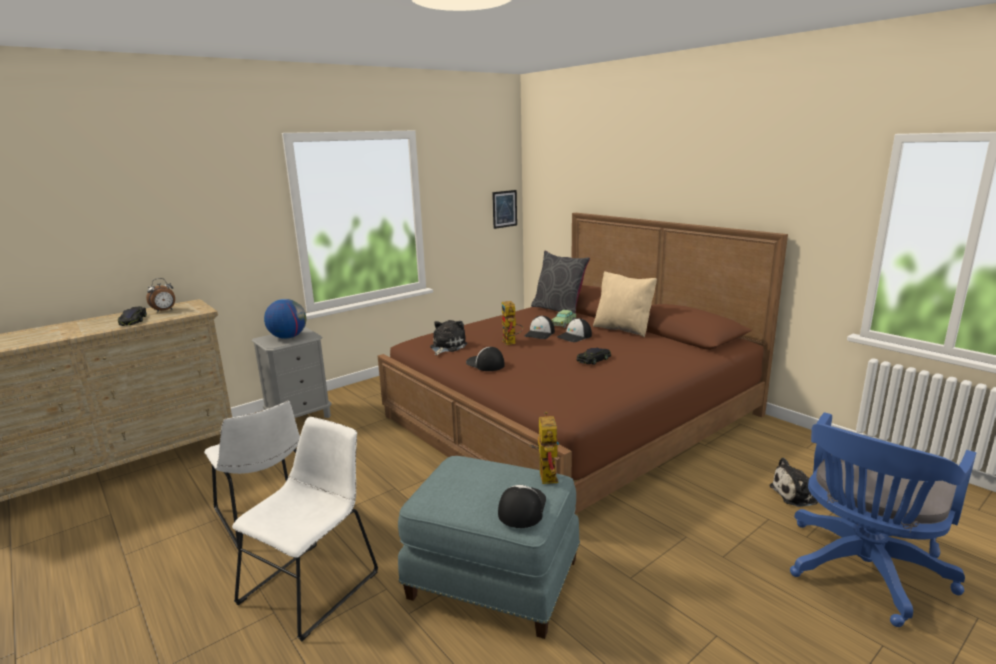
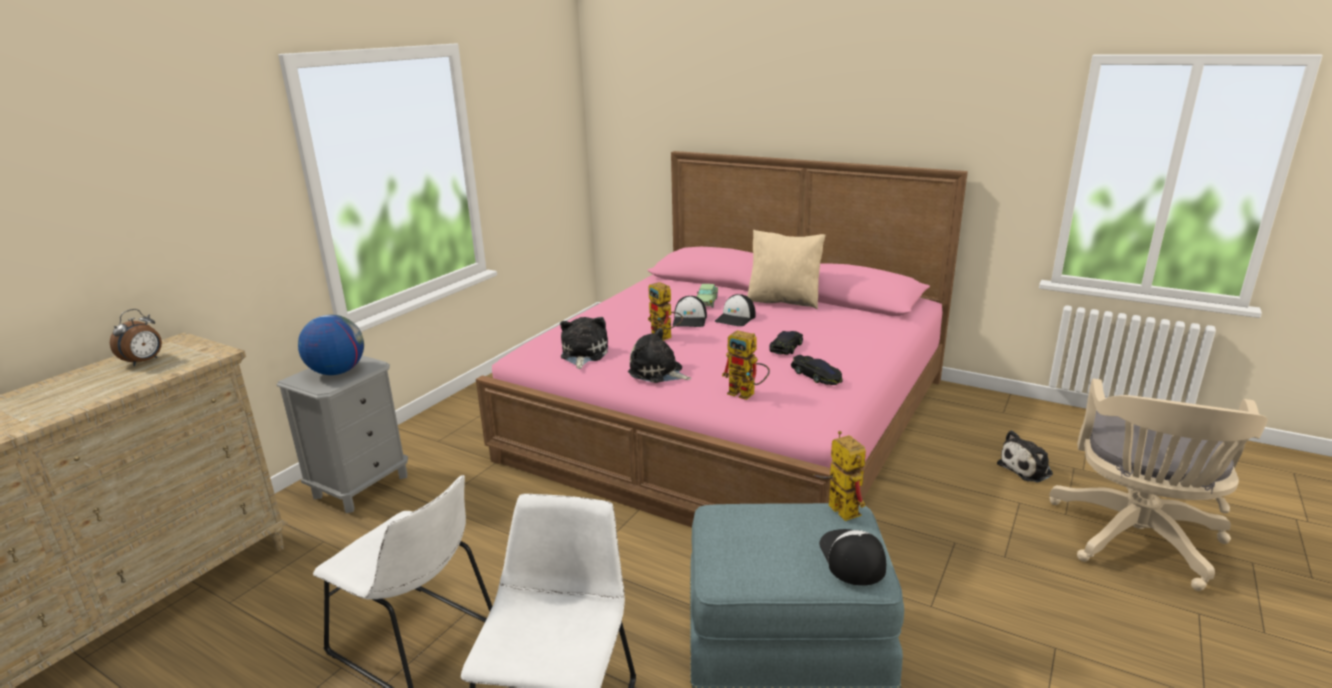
camera: 20 degrees left, 5 degrees up
(133, 320) = (104, 386): black toy car -> black toy car (816, 375)
(485, 364) = (658, 372): cap -> plush toy
(504, 209) = (568, 149): picture -> none
(534, 386) = (747, 394): none -> toy robot
(559, 310) = (683, 283): grey pillow -> none
(571, 415) = (732, 417): brown bed -> pink bed
(862, 573) = (1136, 541): blue office chair -> beige office chair

